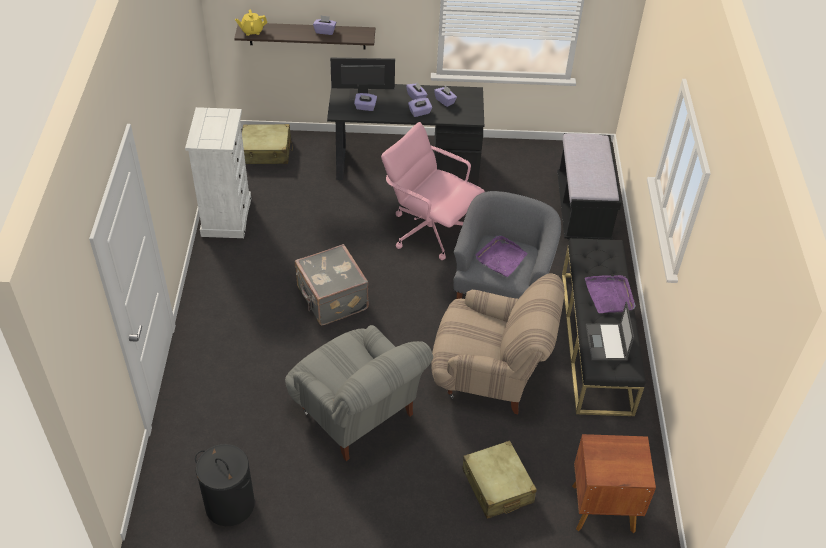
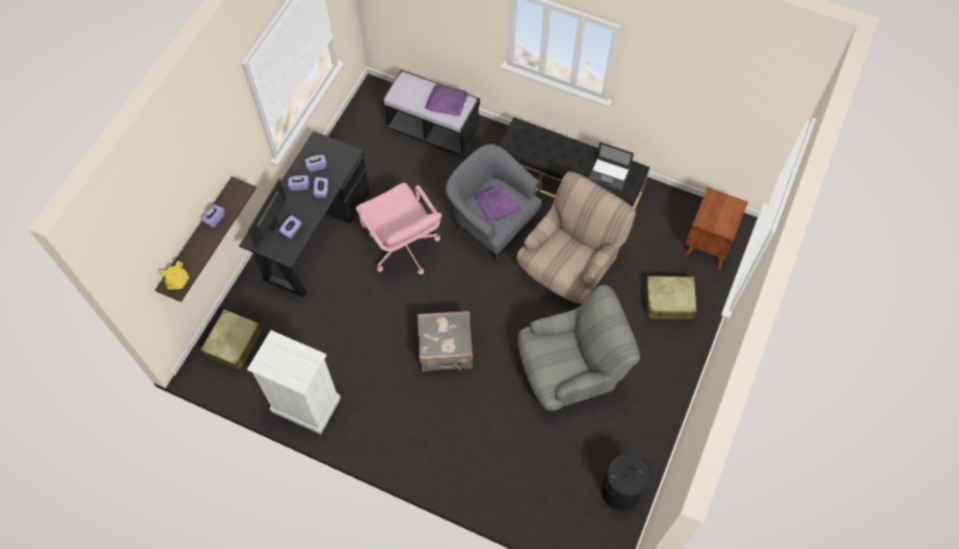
camera: 65 degrees left, 15 degrees up
(429, 230) = (403, 248): pink office chair -> pink office chair turned 90 degrees counterclockwise
(610, 295) = (566, 151): purple tray -> purple tray (446, 101)

